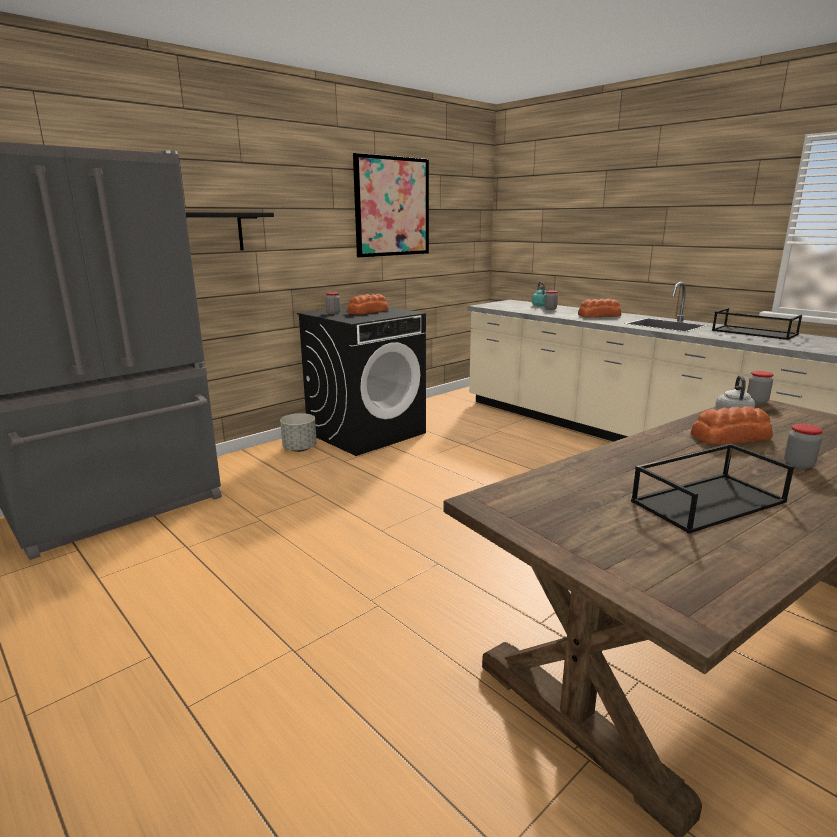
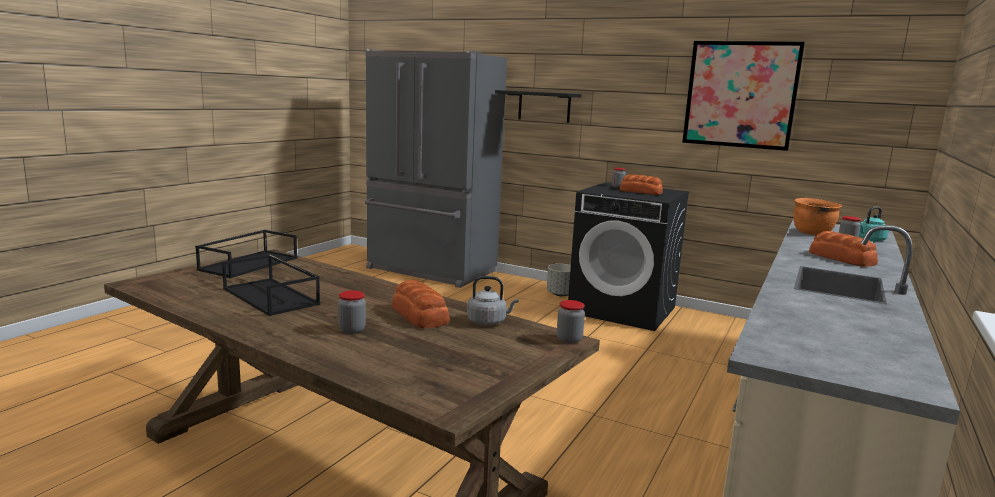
camera: 70 degrees right, 5 degrees down
(521, 309) = (812, 233): none -> orange cooking pot
(753, 332) = (868, 323): black tray -> black tray (249, 263)

